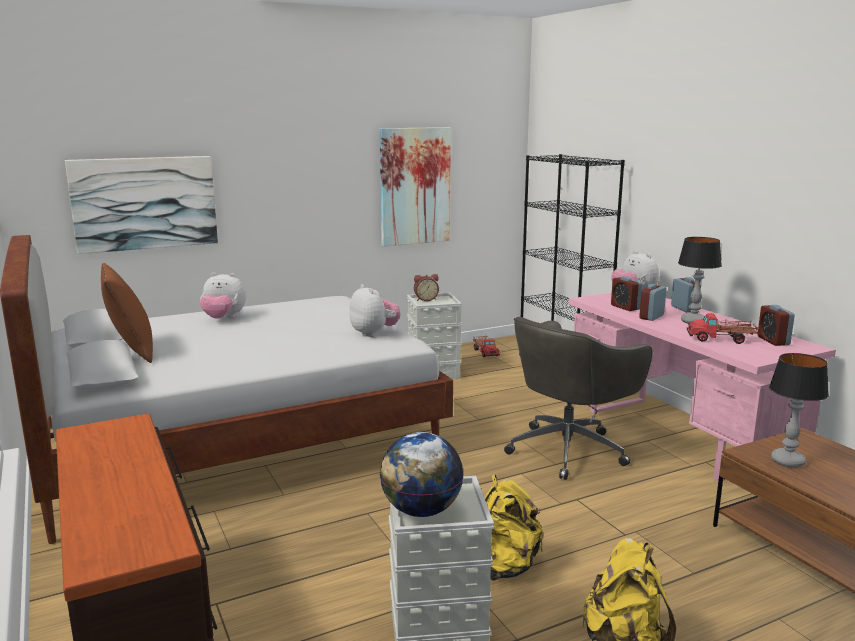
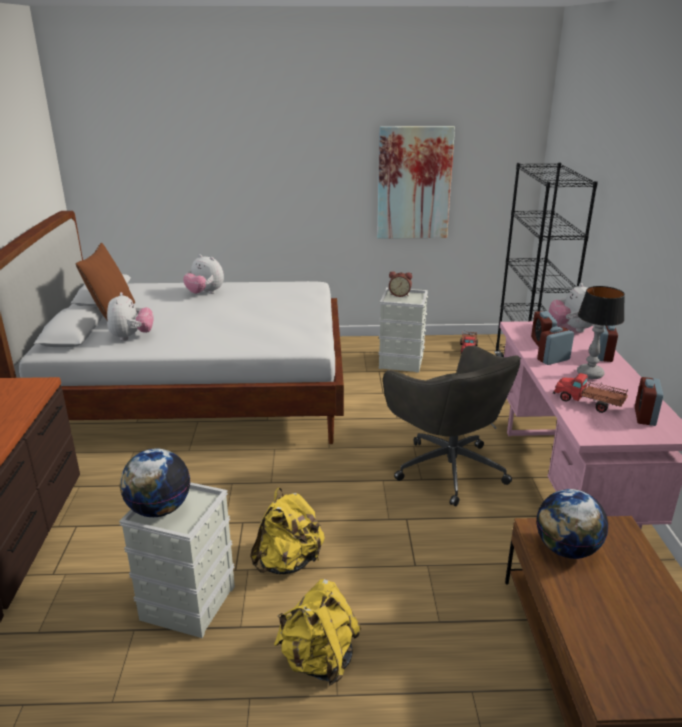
camera: 25 degrees right, 10 degrees up
(145, 203) = (168, 187): picture -> none
(374, 333) = (296, 329): plush toy -> plush toy (131, 337)
(569, 449) = (447, 468): grey office chair -> grey office chair turned 105 degrees counterclockwise
(788, 461) = (566, 549): table lamp -> globe

